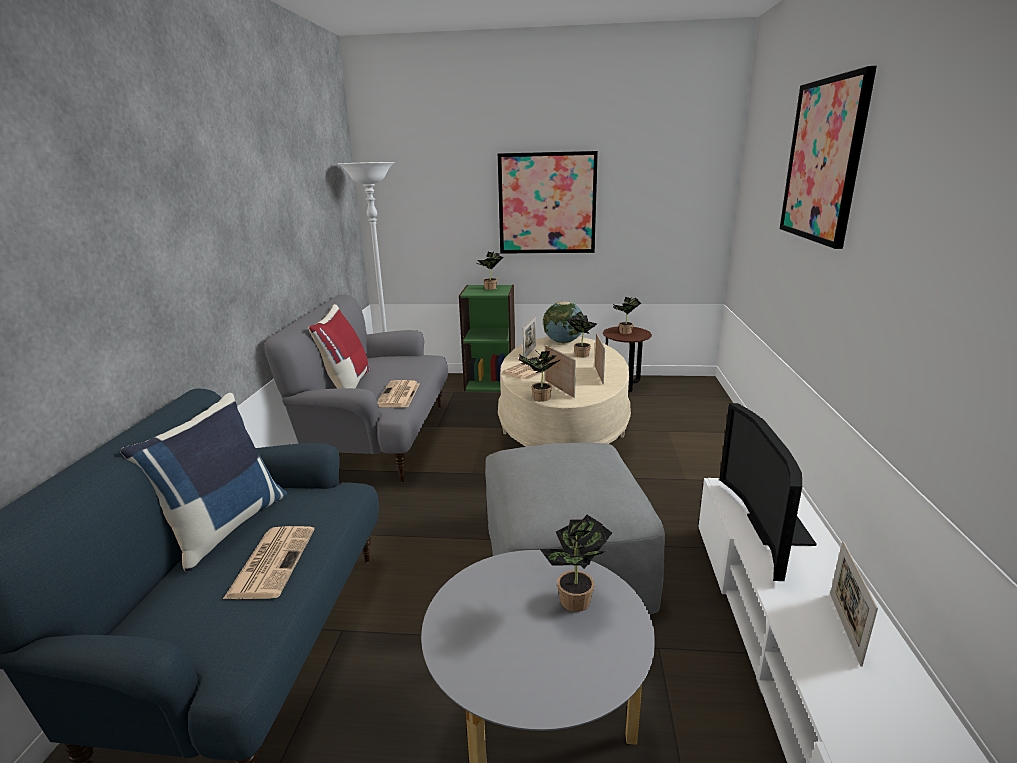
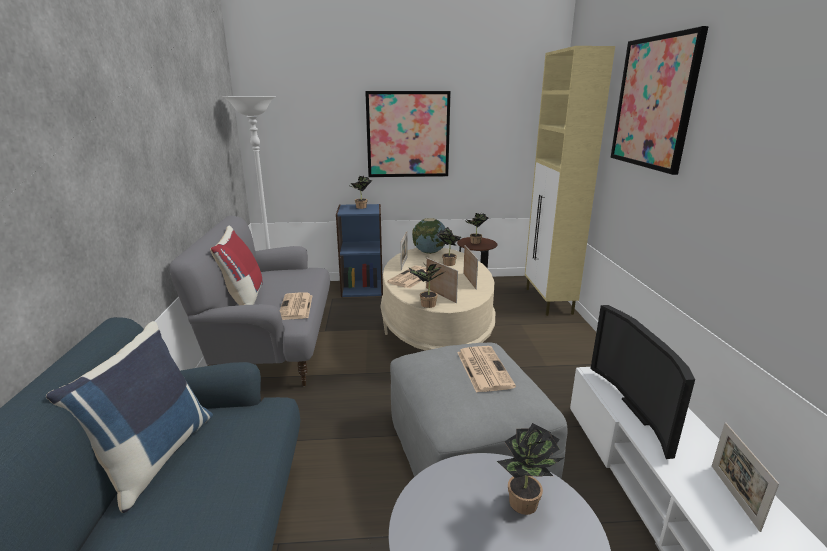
camera: 10 degrees left, 0 degrees up
(272, 561) = (214, 491): newspaper -> newspaper (483, 368)
(490, 382) = (362, 288): green bookcase -> blue bookcase
(711, 407) = (548, 301): none -> beige cabinet

